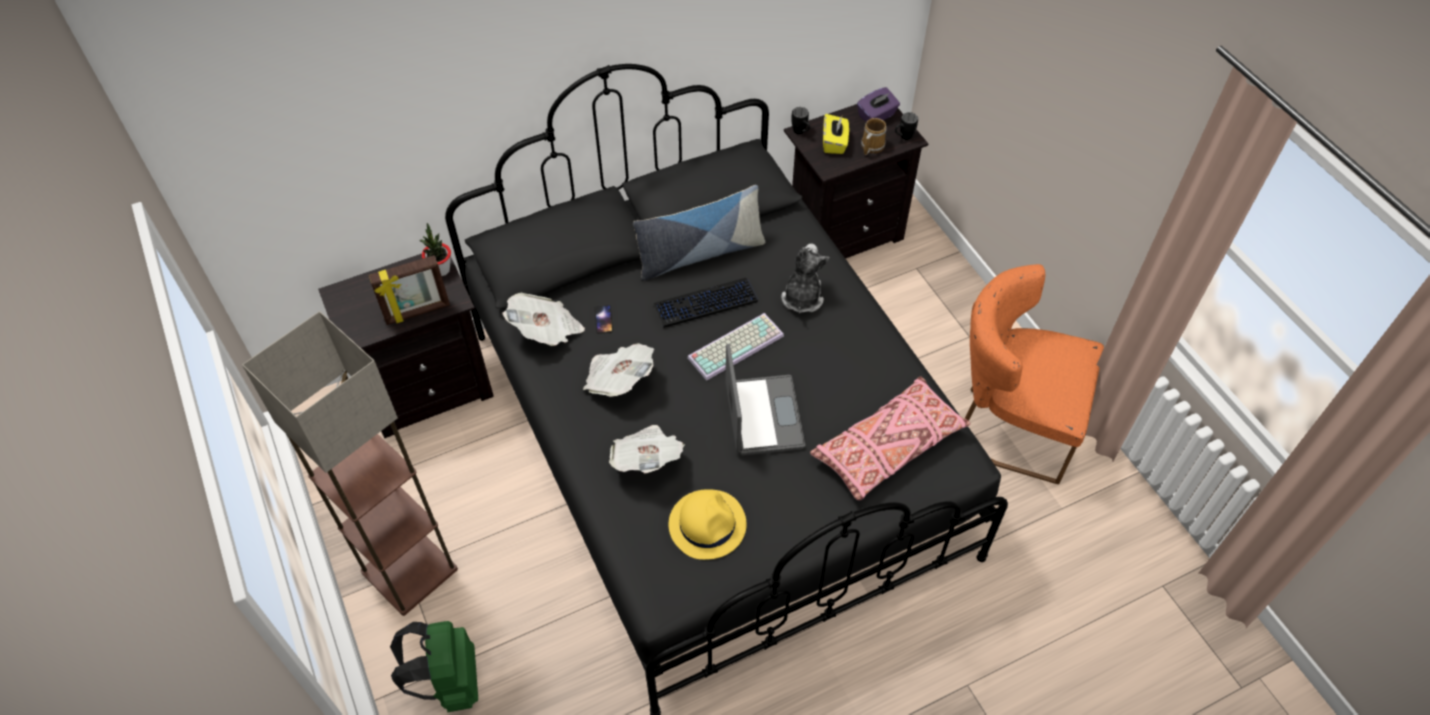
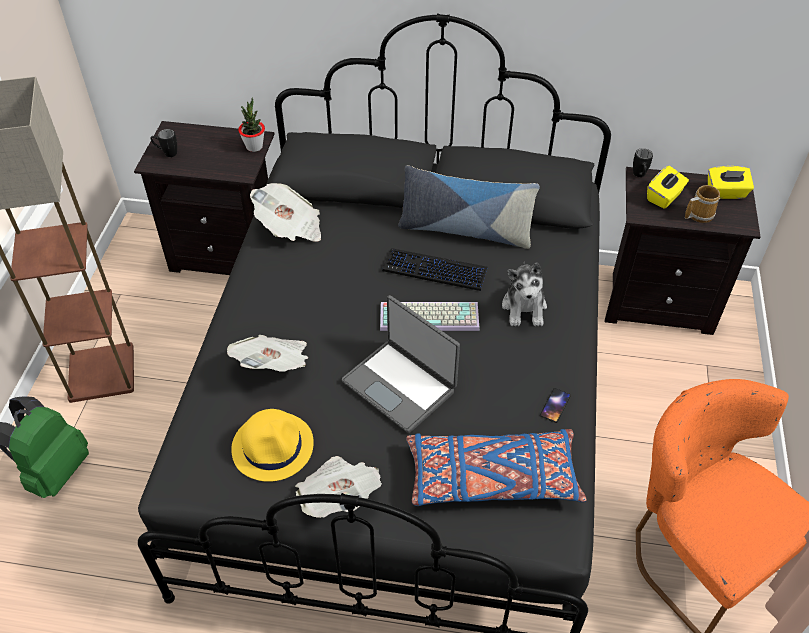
camera: 35 degrees right, 5 degrees down
(417, 312) = (210, 168): picture frame -> none
(603, 319) = (341, 241): phone -> phone (555, 405)
(619, 380) = (310, 292): newspaper -> newspaper (338, 496)
(762, 416) = (400, 385): laptop -> laptop turned 105 degrees clockwise
(802, 297) = (524, 307): plush toy -> plush toy turned 135 degrees clockwise
(877, 116) = (726, 193): purple tissue box -> yellow tissue box
(888, 447) = (492, 478): pink pillow -> blue pillow
(903, 137) = (738, 221): black mug -> black mug (167, 153)

